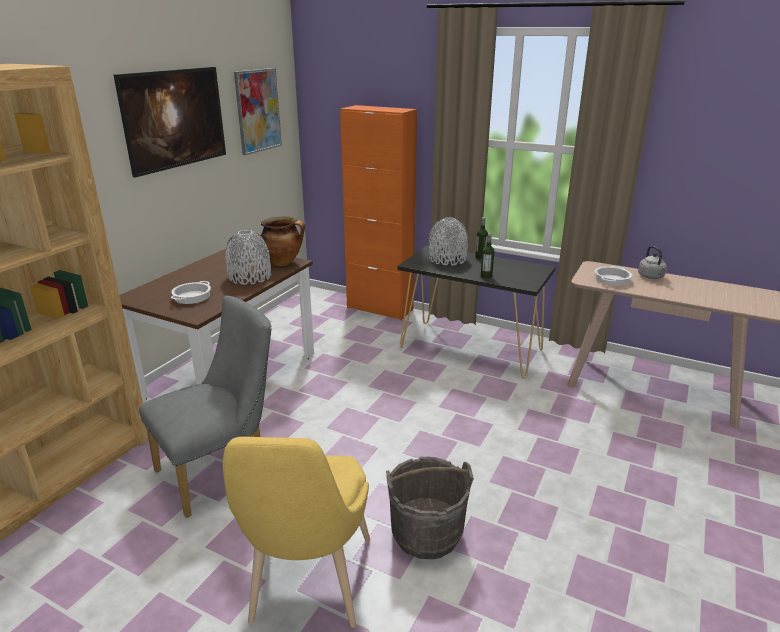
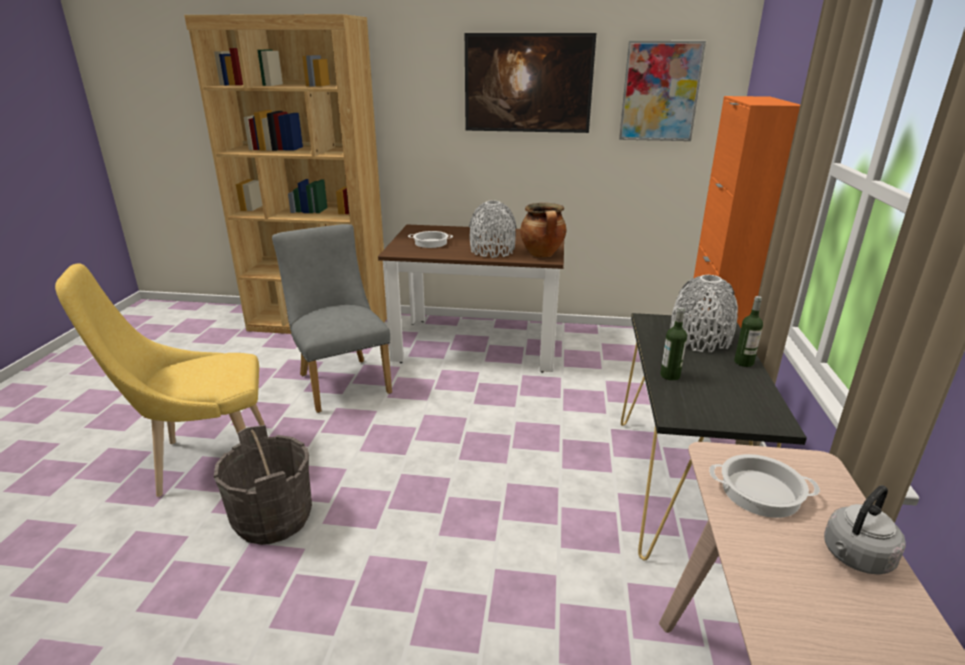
camera: 70 degrees right, 0 degrees up
(222, 470) = (341, 381): grey chair -> grey chair turned 150 degrees counterclockwise

